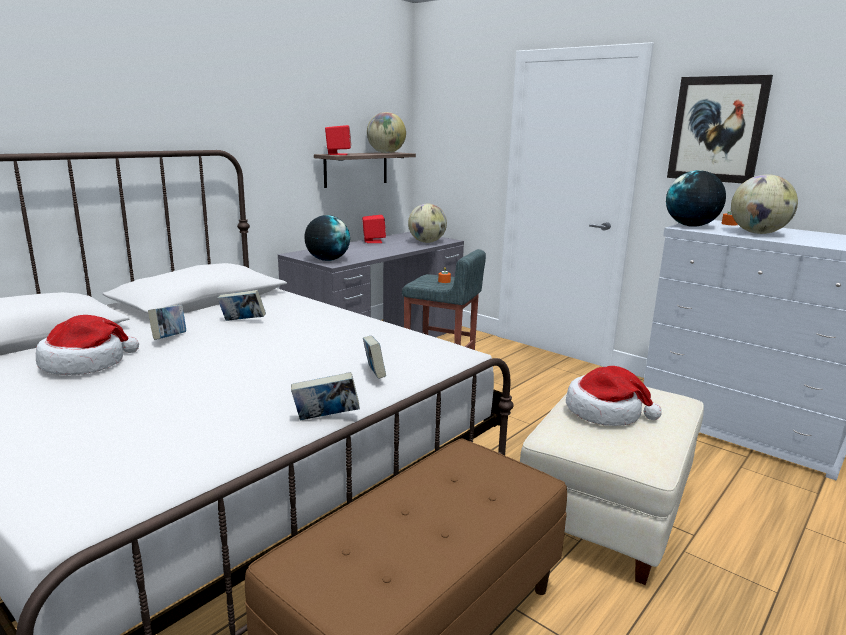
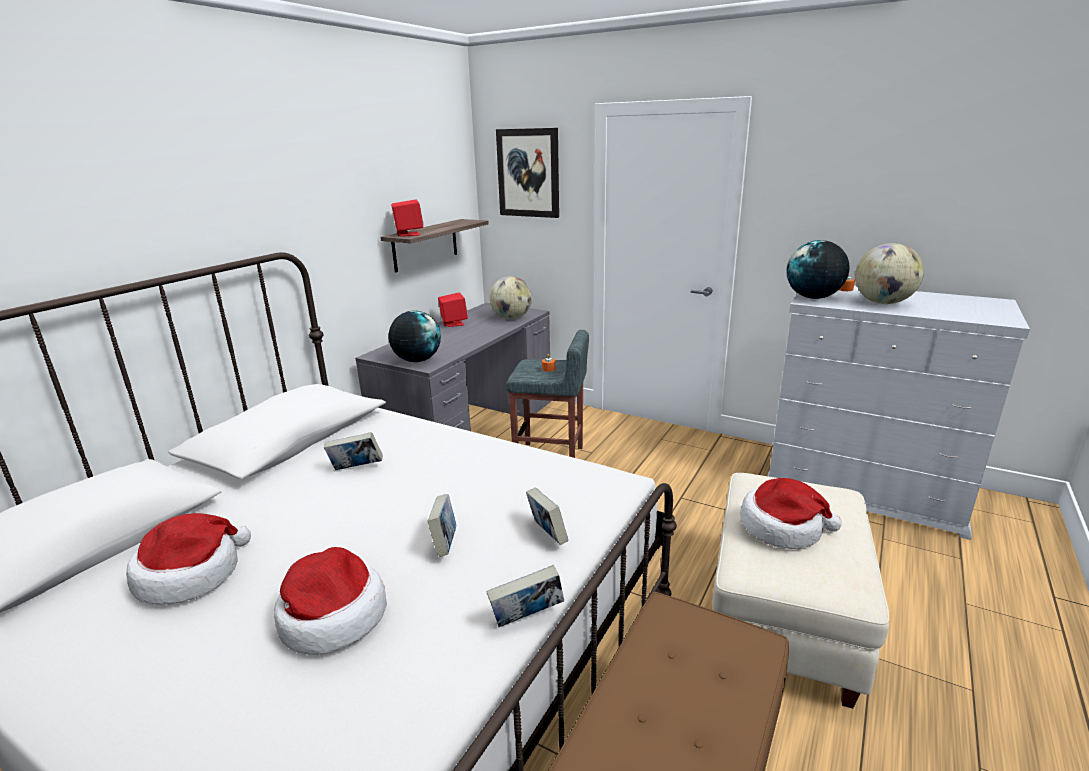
camera: 10 degrees left, 5 degrees up
(170, 338) = (280, 512): book -> book (445, 544)
(174, 398) = (331, 617): none -> hat
(386, 153) = (456, 223): globe -> none
(717, 129) = (824, 189): picture -> picture (528, 173)

